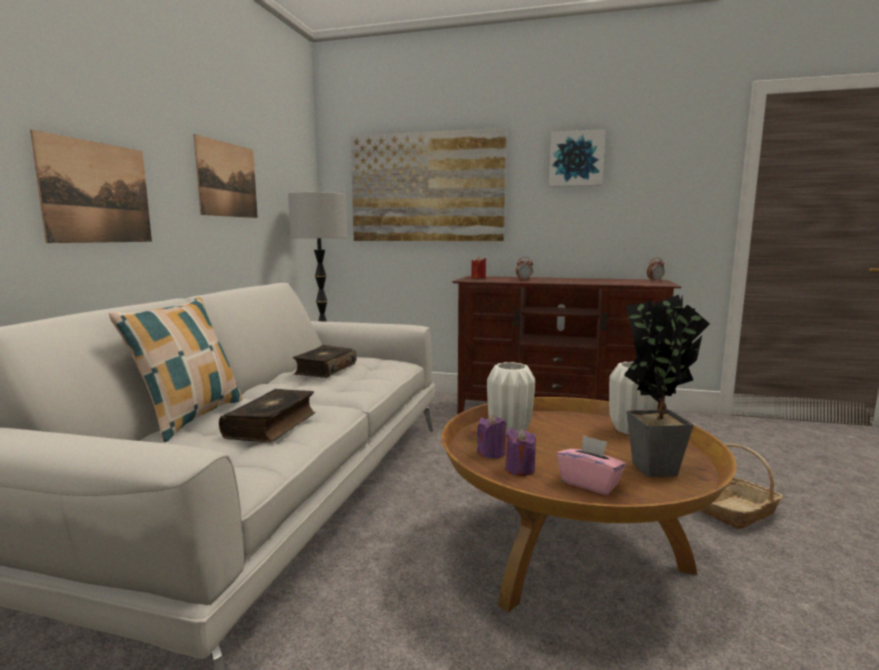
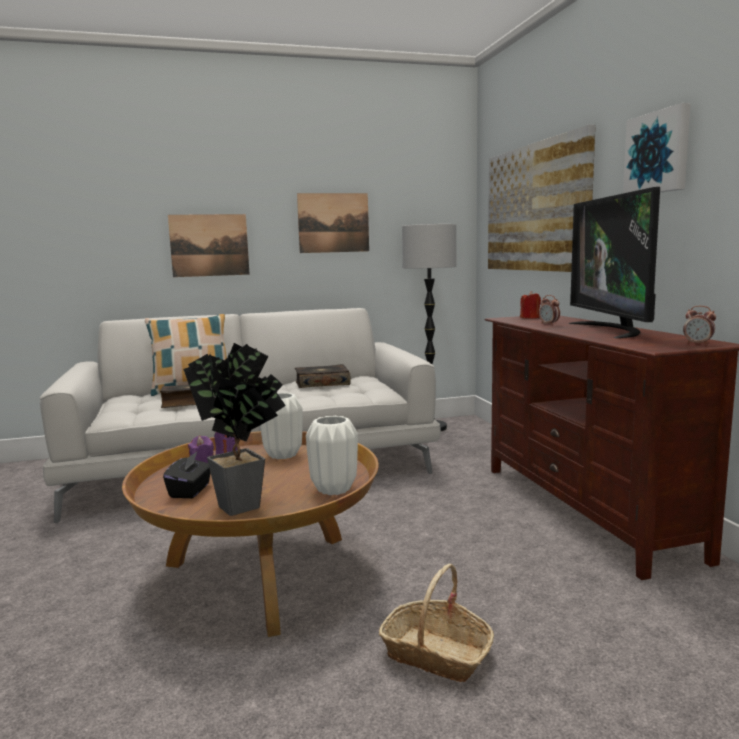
camera: 60 degrees right, 0 degrees up
(575, 279) = (612, 330): none -> television
(589, 483) = (190, 491): pink tissue box -> black tissue box

